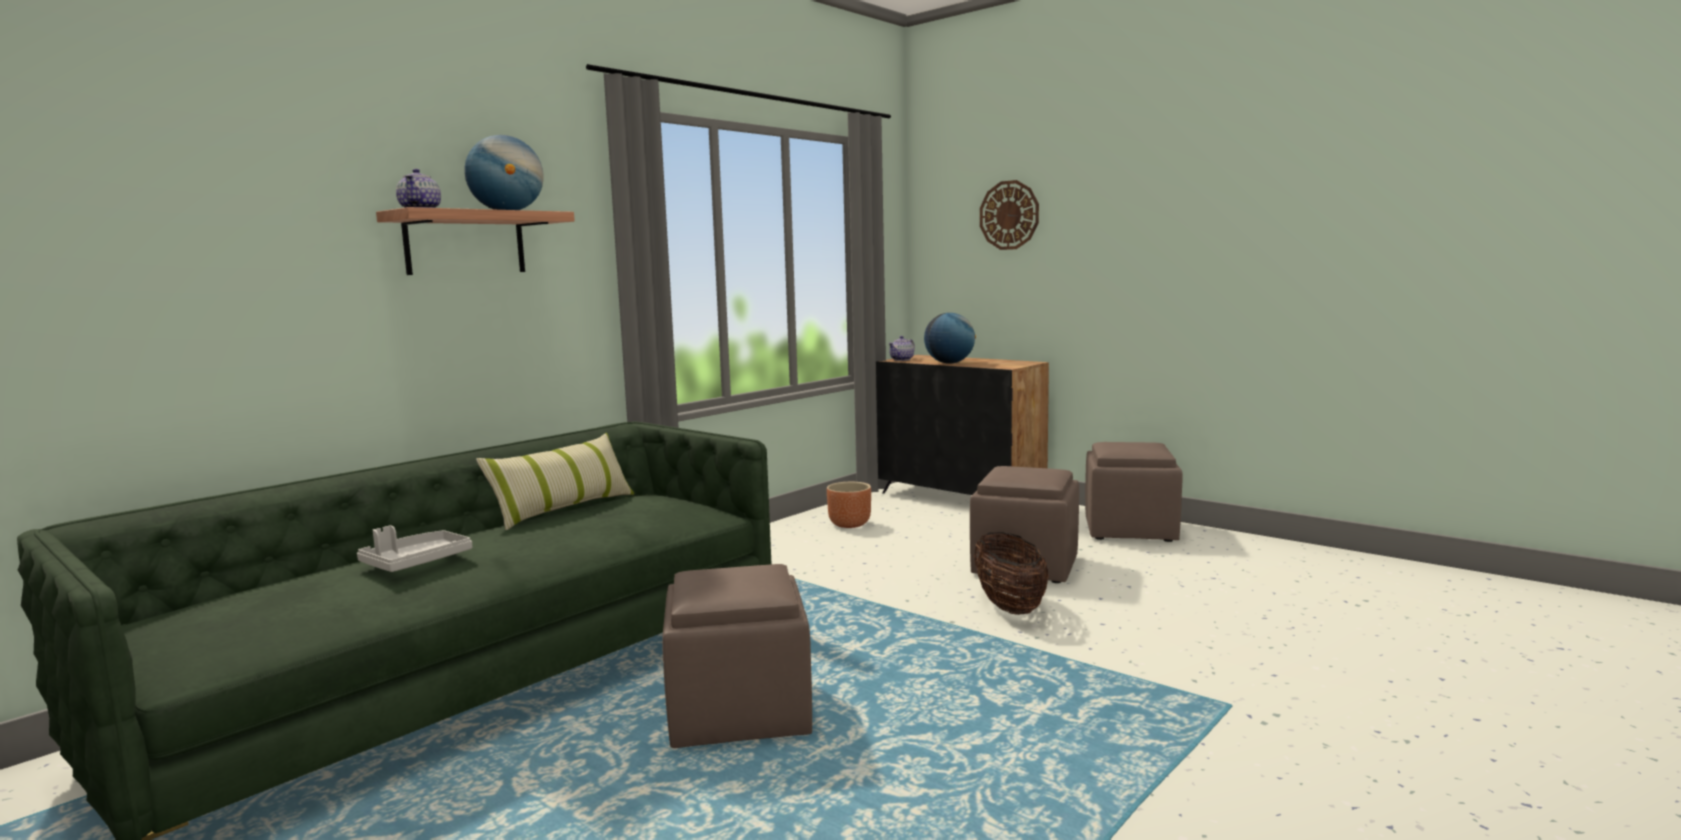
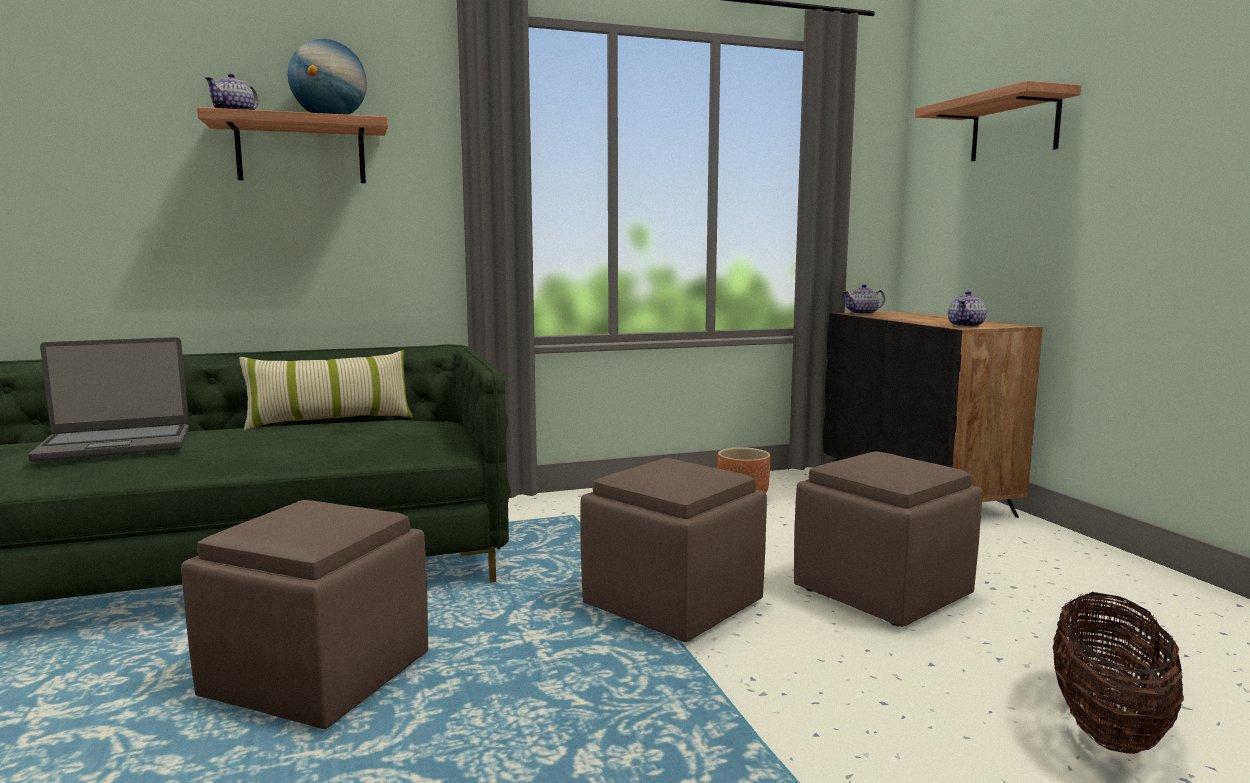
camera: 30 degrees right, 0 degrees up
(416, 563) = (115, 445): grey tray -> laptop
(949, 363) = (906, 319): globe -> none
(1005, 366) = (966, 326): none -> teapot
(1009, 215) = (1014, 127): wall clock -> shelf
(1009, 606) = (787, 640): basket -> basket (1107, 726)
(1130, 529) = (1107, 578): brown ottoman -> brown ottoman (675, 604)

